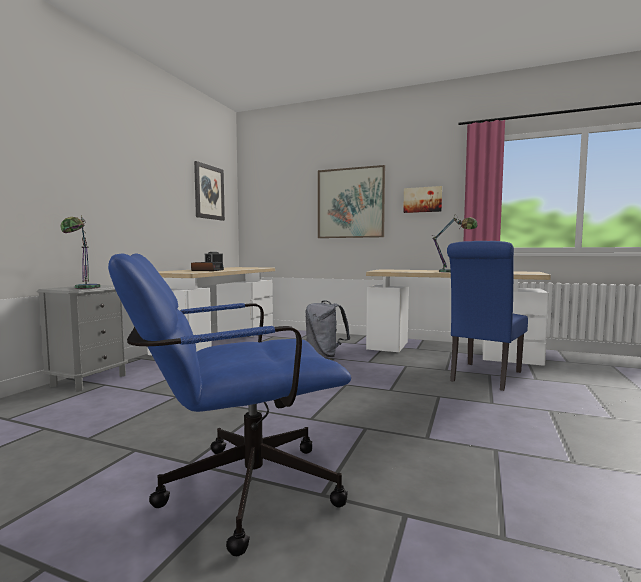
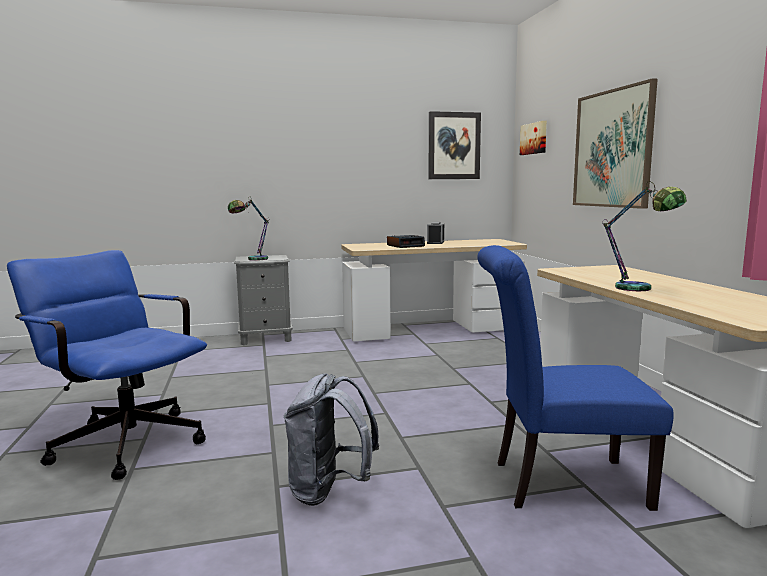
camera: 55 degrees right, 5 degrees up
(325, 355) = (474, 376): grey backpack -> grey backpack (329, 491)
(422, 200) = (705, 139): picture -> picture (534, 138)

